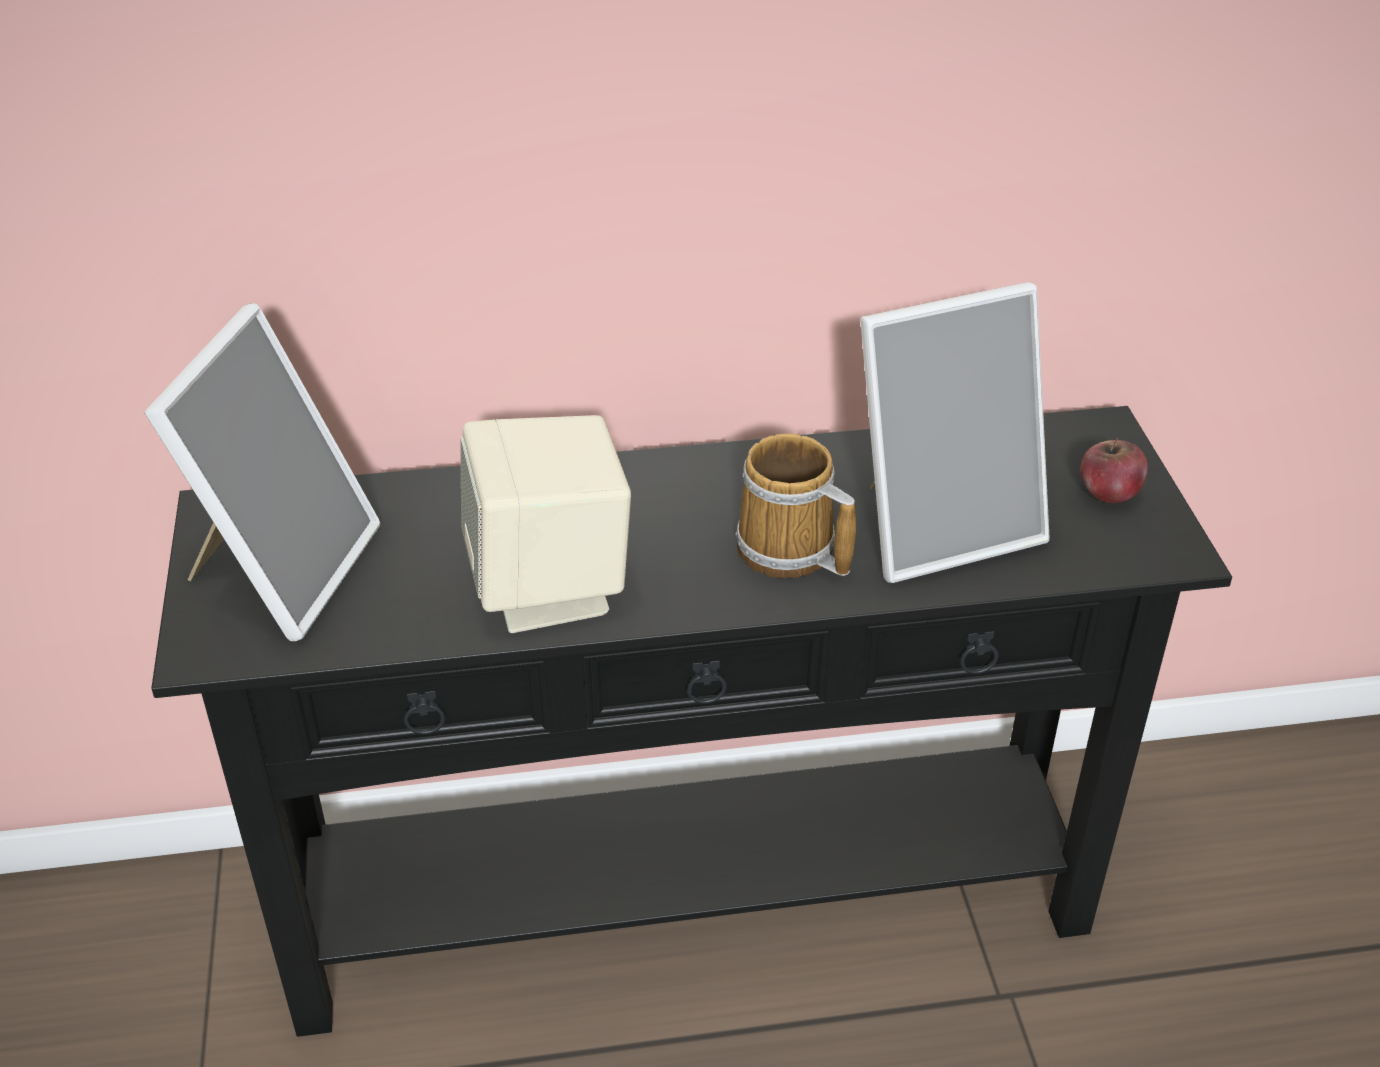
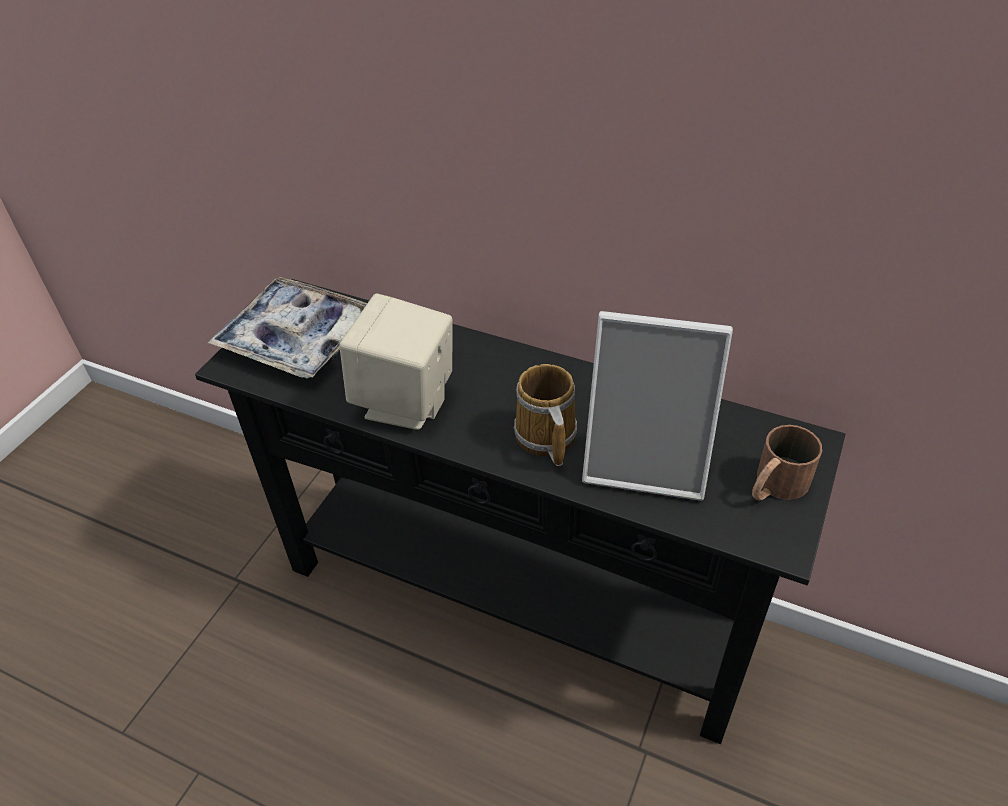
camera: 35 degrees right, 5 degrees up
(282, 569) = (297, 338): picture frame -> tray
(1108, 493) = (774, 486): apple -> brown mug

